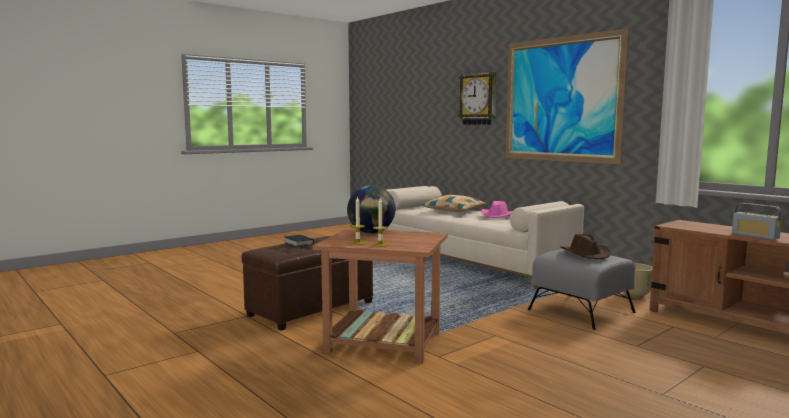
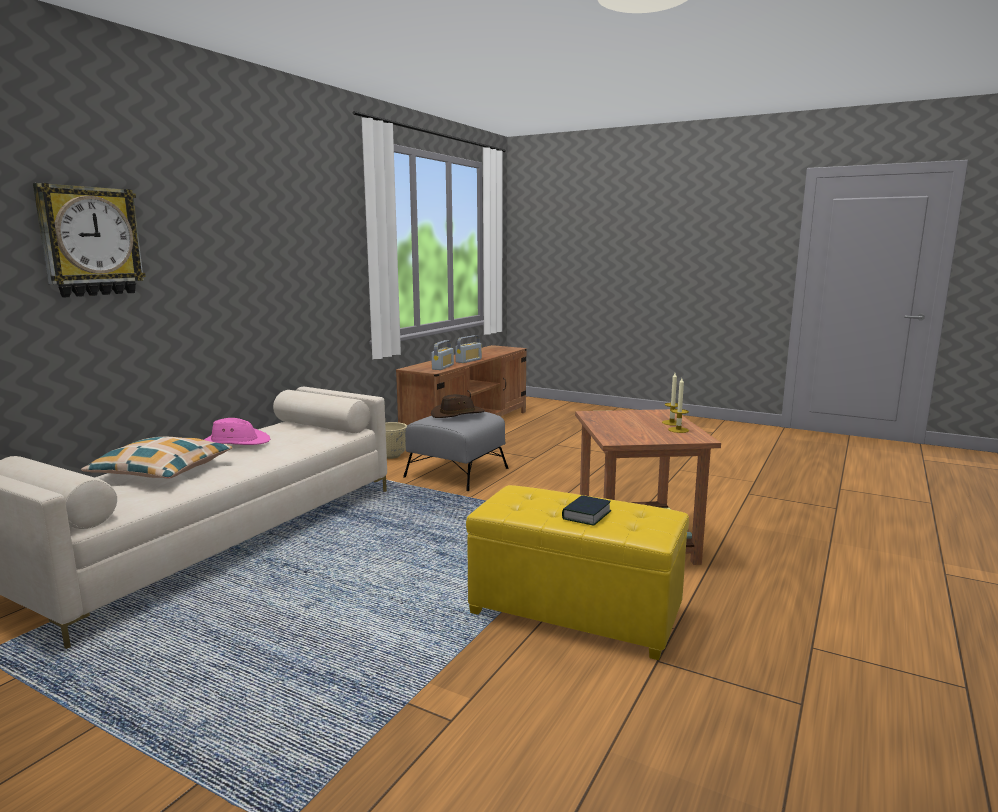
camera: 110 degrees left, 5 degrees up
(310, 309) = (574, 612): brown ottoman -> yellow ottoman
(371, 233) = (620, 432): globe -> none
(561, 99) = (251, 248): picture -> none
(697, 228) = (443, 367): none -> radio

